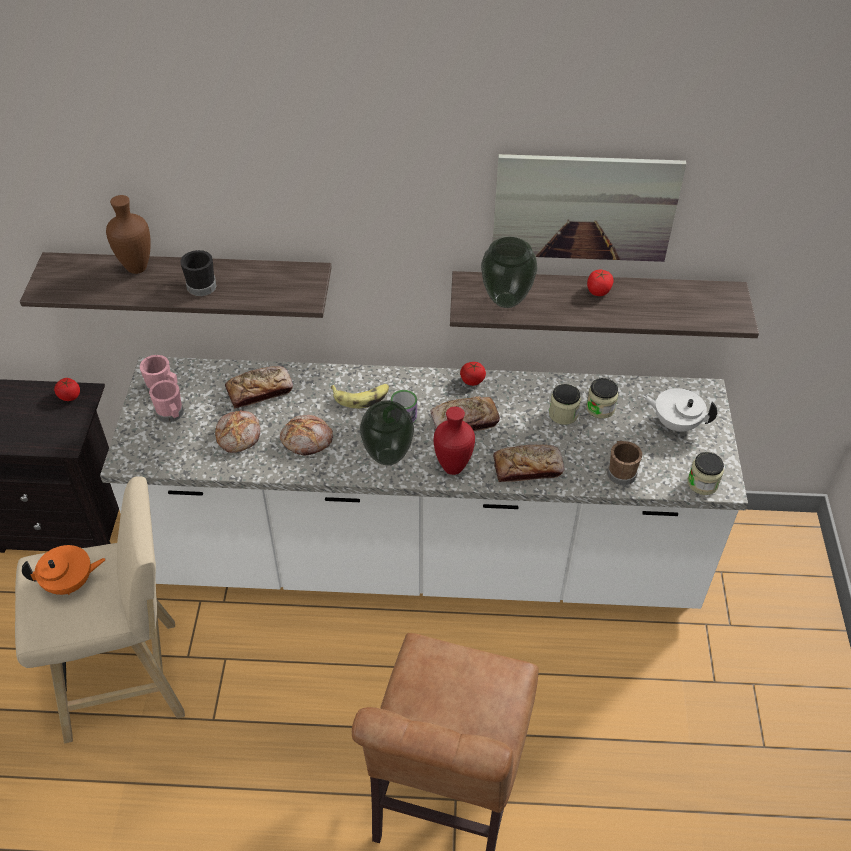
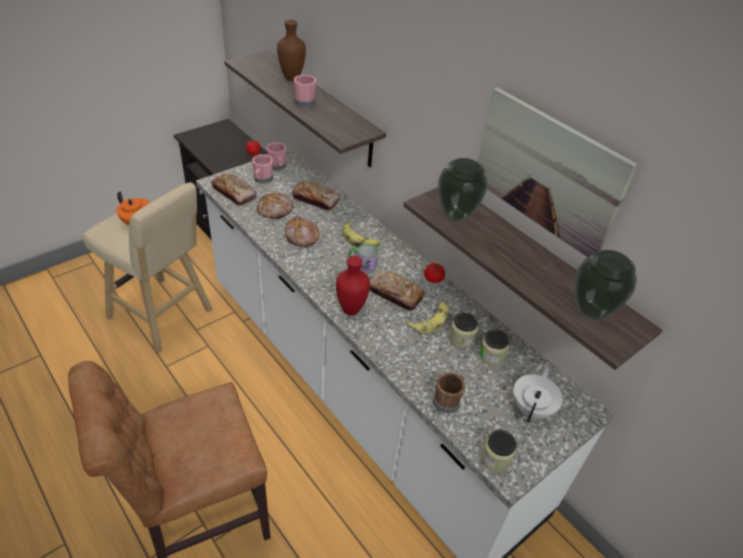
camera: 45 degrees right, 5 degrees down
(200, 284) = (306, 101): black mug -> pink mug
(387, 456) = (327, 276): vase -> vase (591, 311)
(522, 420) = (430, 321): none -> banana
(527, 468) = (392, 347): bread -> bread (234, 193)
(598, 291) = (528, 253): tomato -> none
(675, 423) = (532, 408): white teapot -> white teapot turned 45 degrees clockwise

